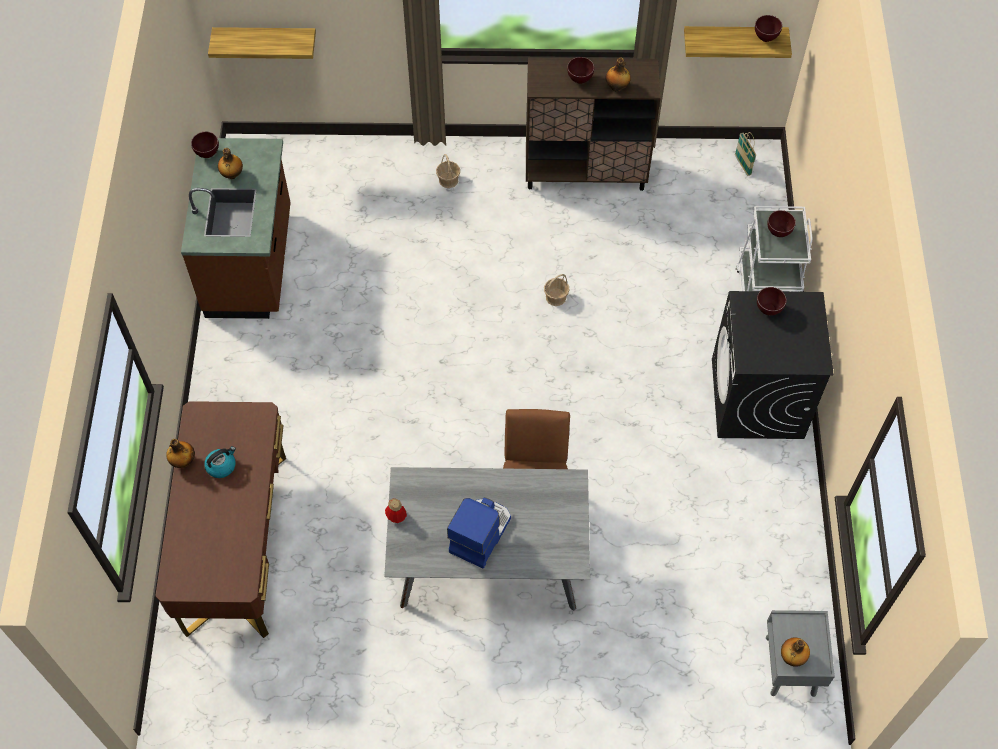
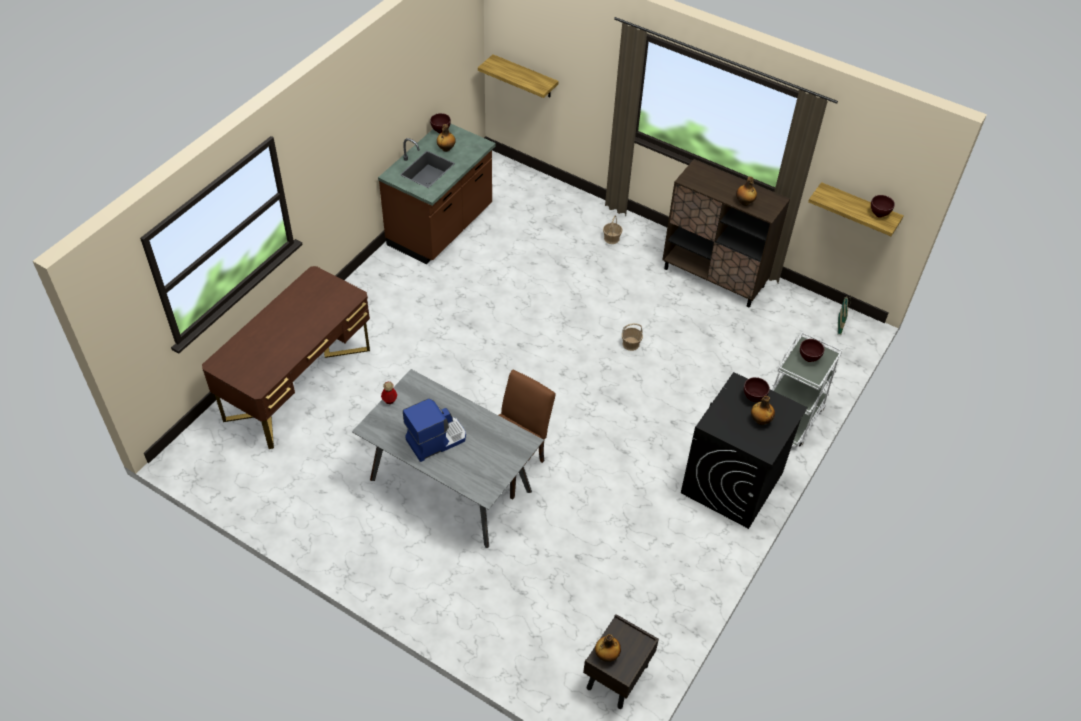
camera: 30 degrees right, 10 degrees down
(183, 461) = (283, 297): bottle -> bottle (760, 420)
(221, 466) = (304, 312): kettle -> none
(580, 80) = (720, 187): brown bowl -> none
(790, 666) = (617, 678): grey nightstand -> brown nightstand

